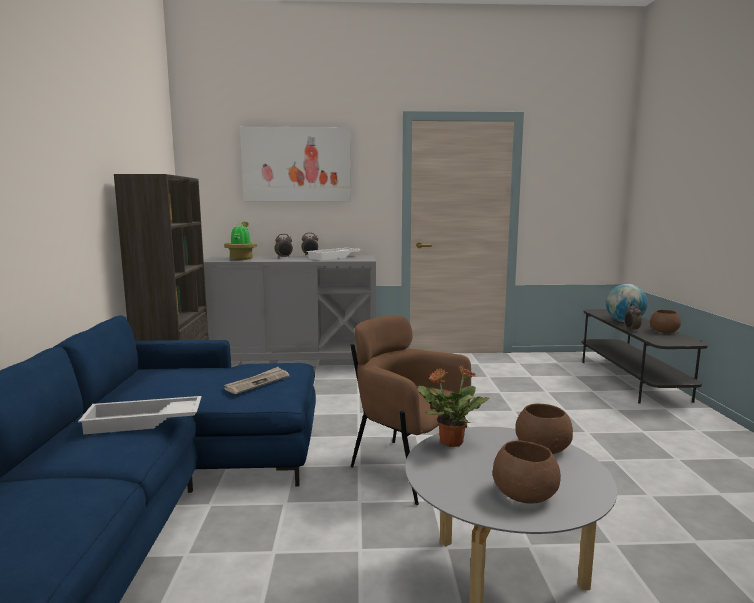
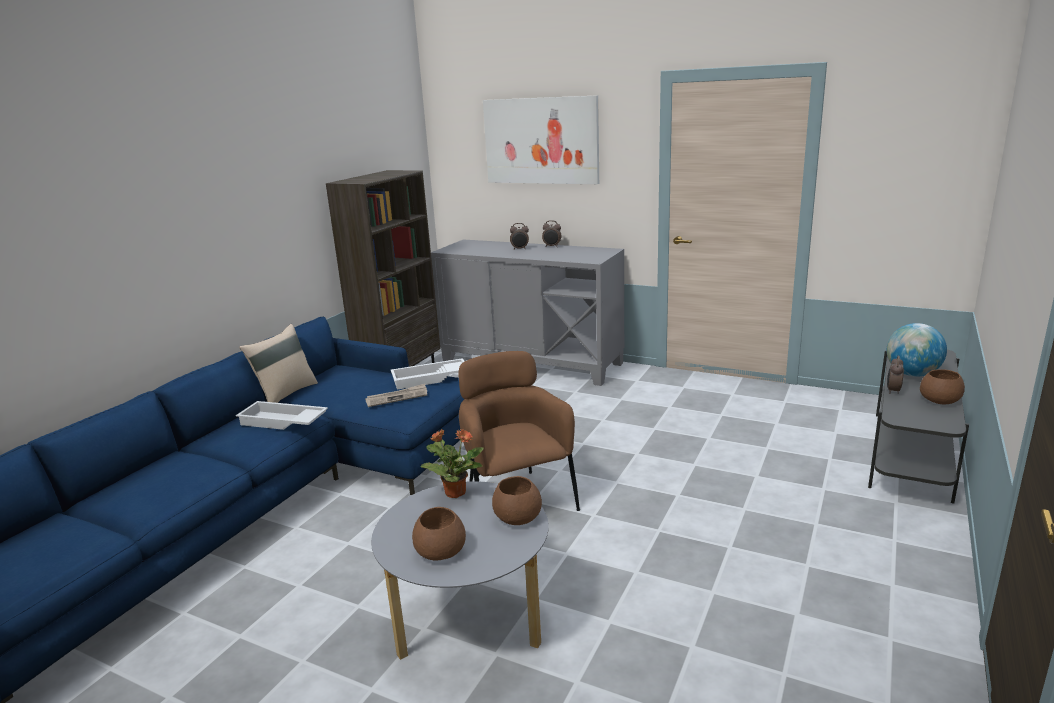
camera: 30 degrees right, 10 degrees up
(106, 400) = (285, 394): none -> beige pillow
(241, 259) = (477, 249): potted plant -> none
(334, 257) = (571, 252): white tray -> white tray (430, 379)

